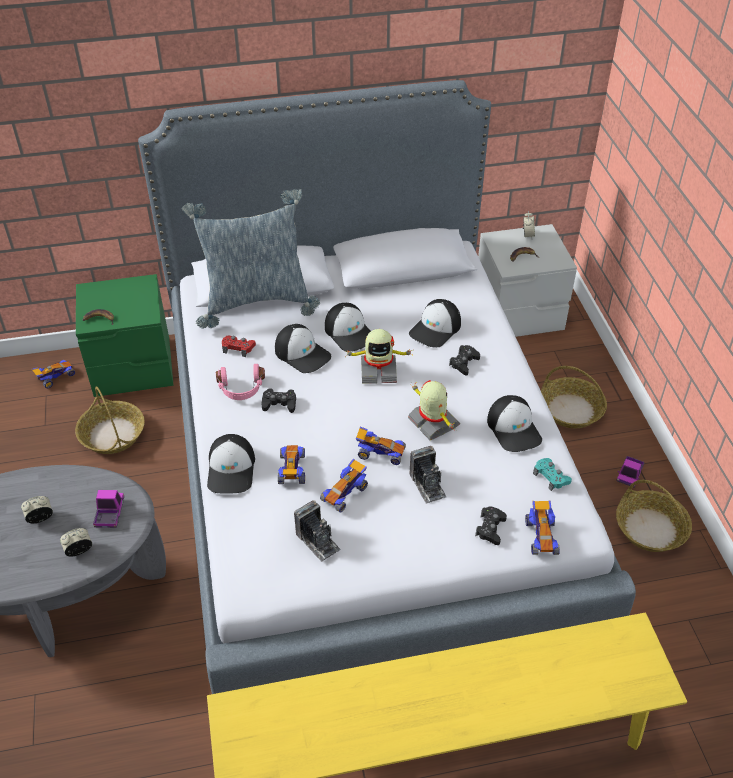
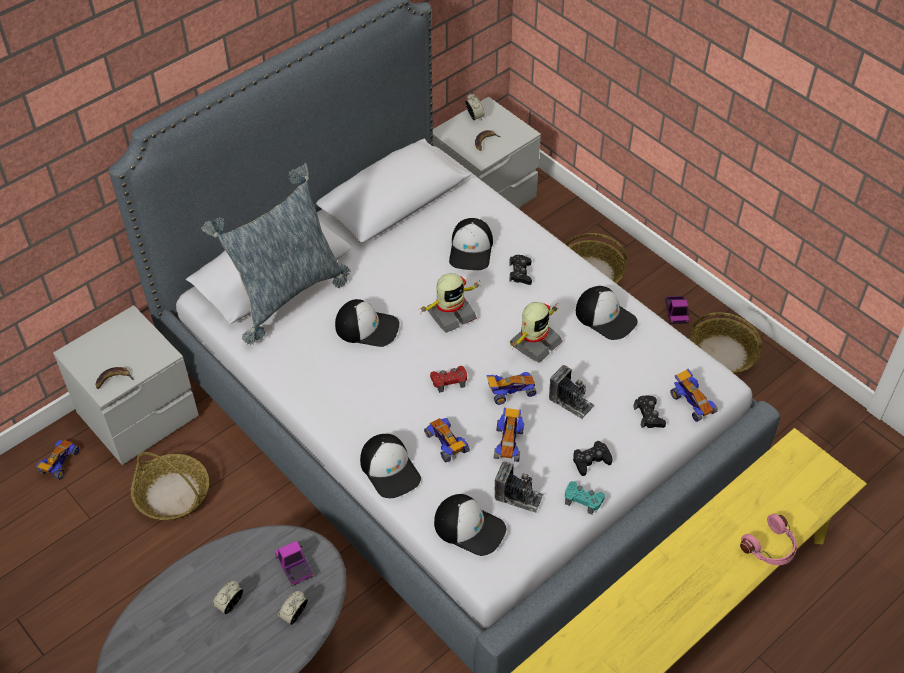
camera: 30 degrees left, 5 degrees up
(133, 367) = (137, 415): green nightstand -> white nightstand
(238, 348) = (300, 348): red game controller -> red game controller (449, 381)
(241, 389) = (336, 388): pink headphones -> pink headphones (770, 548)
(279, 403) = (384, 386): black game controller -> black game controller (591, 461)
(350, 332) = (395, 287): cap -> cap (470, 527)
(432, 423) = (534, 343): toy robot -> toy robot turned 105 degrees clockwise
(551, 477) = (665, 347): turquoise game controller -> turquoise game controller (583, 499)

